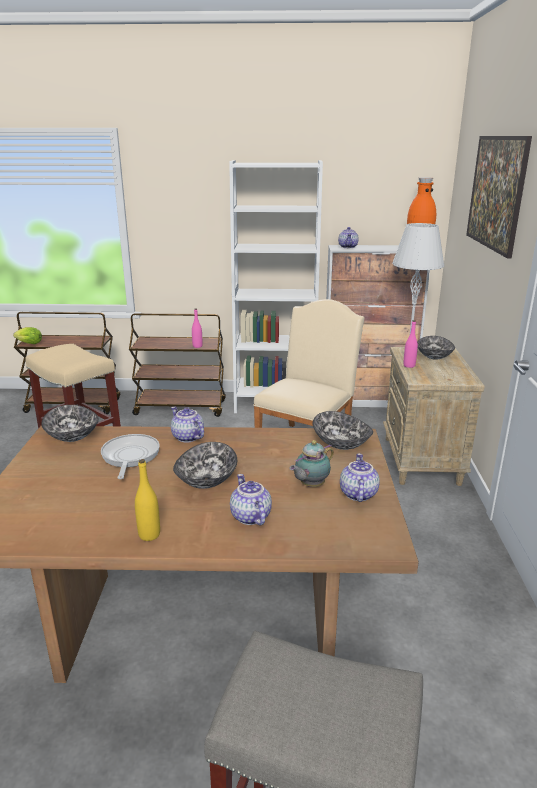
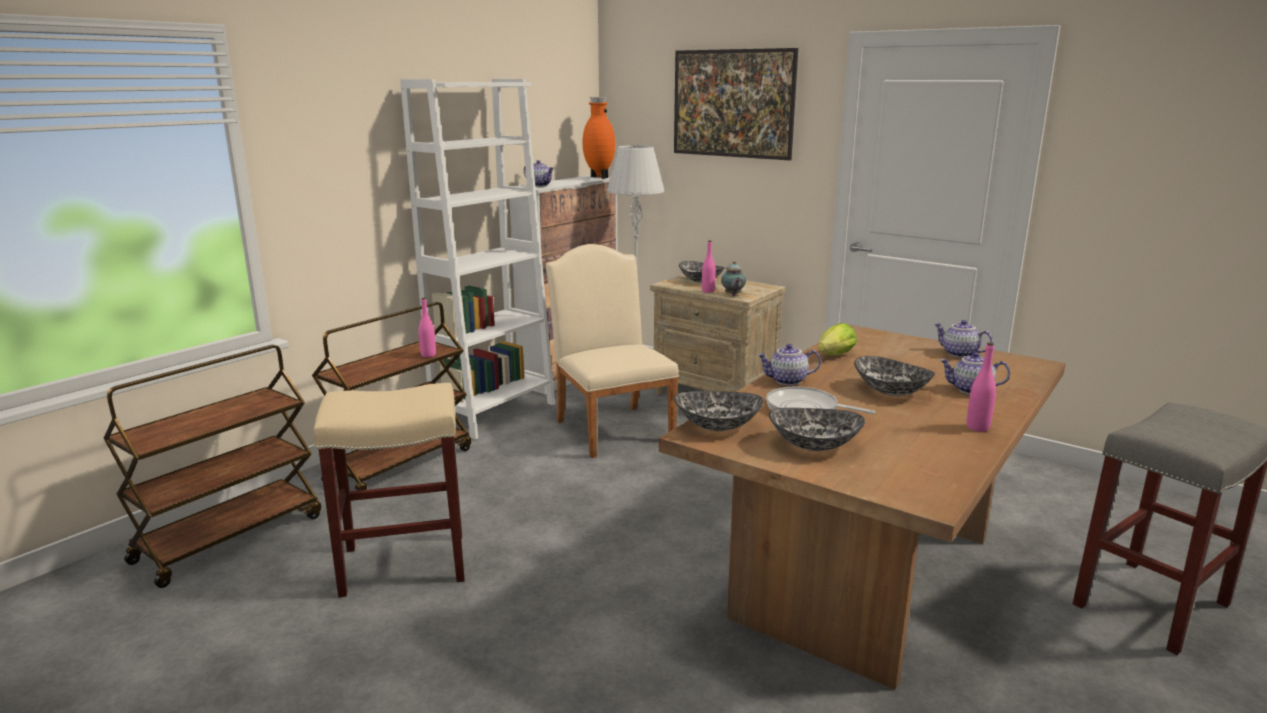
camera: 55 degrees left, 5 degrees down
(28, 343) = (154, 443): lettuce -> lettuce (833, 356)
(149, 535) = (977, 427): yellow bottle -> pink bottle
(310, 485) = (932, 362): teapot -> teapot (733, 295)
(342, 443) = (866, 338): bowl -> bowl (814, 444)

